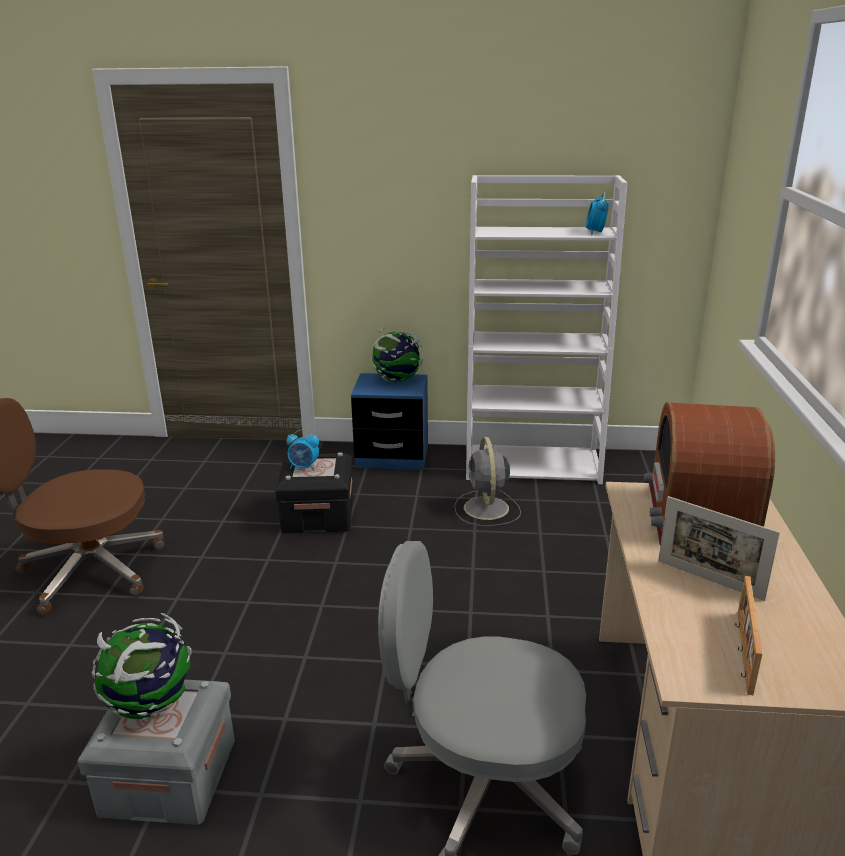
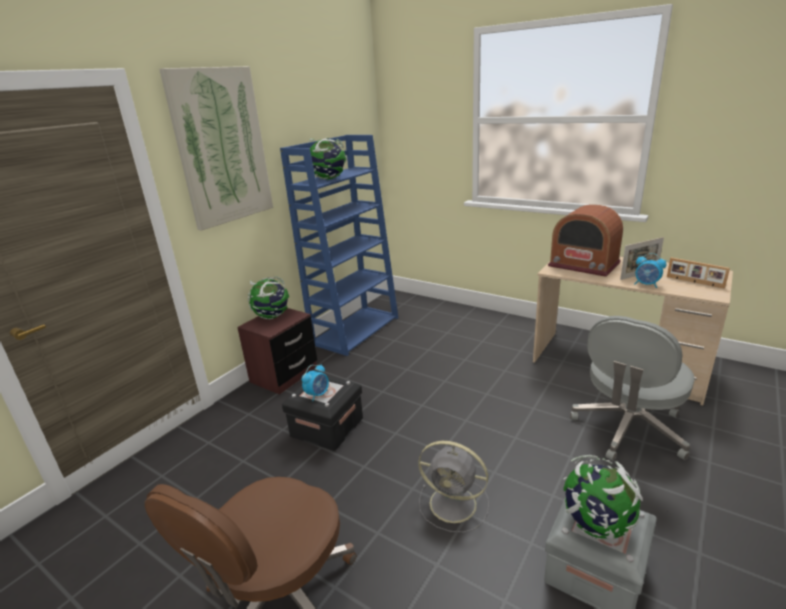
camera: 60 degrees left, 0 degrees up
(387, 161) = (221, 147): none -> picture
(392, 457) = (284, 375): blue nightstand -> brown nightstand
(486, 509) = (388, 358): grey fan -> grey fan (455, 504)
(525, 232) = (329, 179): none -> globe
(533, 464) = (355, 330): white bookcase -> blue bookcase
(595, 232) = (356, 170): alarm clock -> alarm clock (646, 285)

